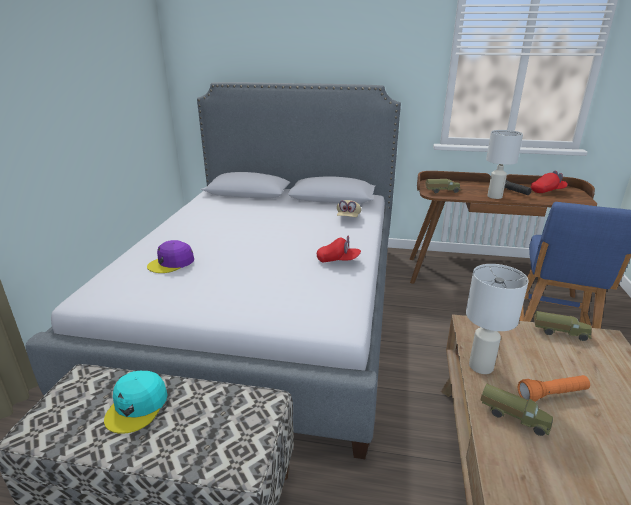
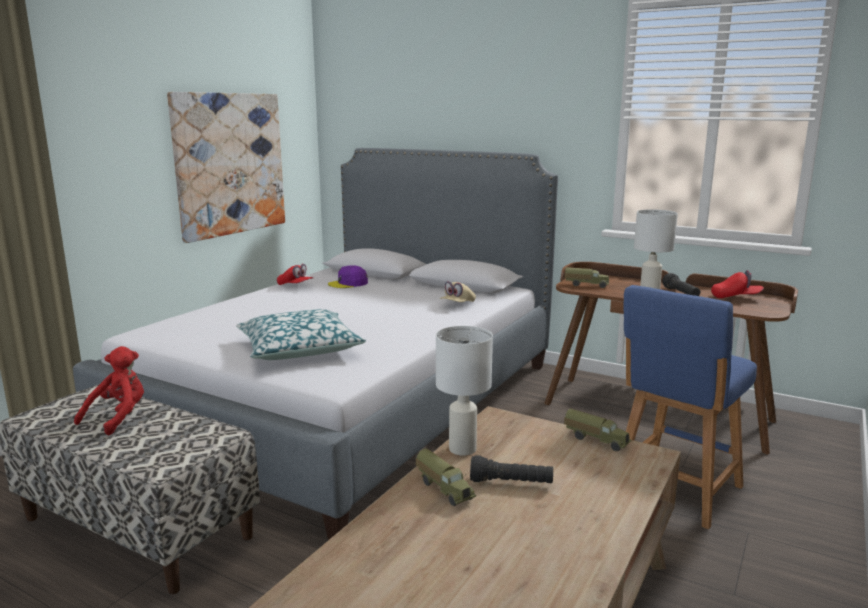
camera: 20 degrees right, 10 degrees down
(107, 105) = (230, 164): none -> picture
(137, 406) = (118, 417): turquoise cap -> red plush toy
(171, 263) = (230, 318): purple cap -> purple cap (348, 283)
(268, 288) = (299, 349): none -> pillow
(338, 260) = (397, 337): red cap -> red cap (295, 286)
(552, 395) = (511, 483): orange flashlight -> black flashlight

